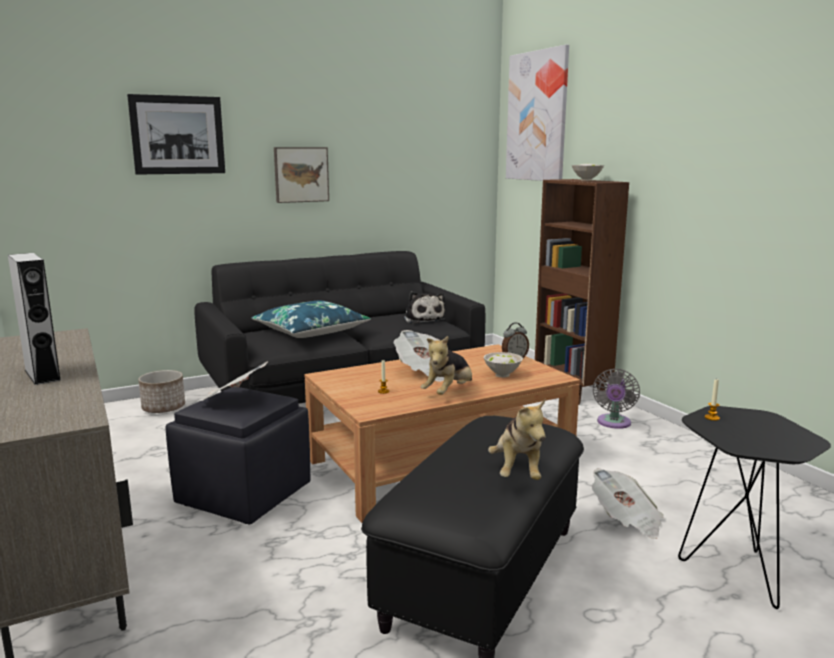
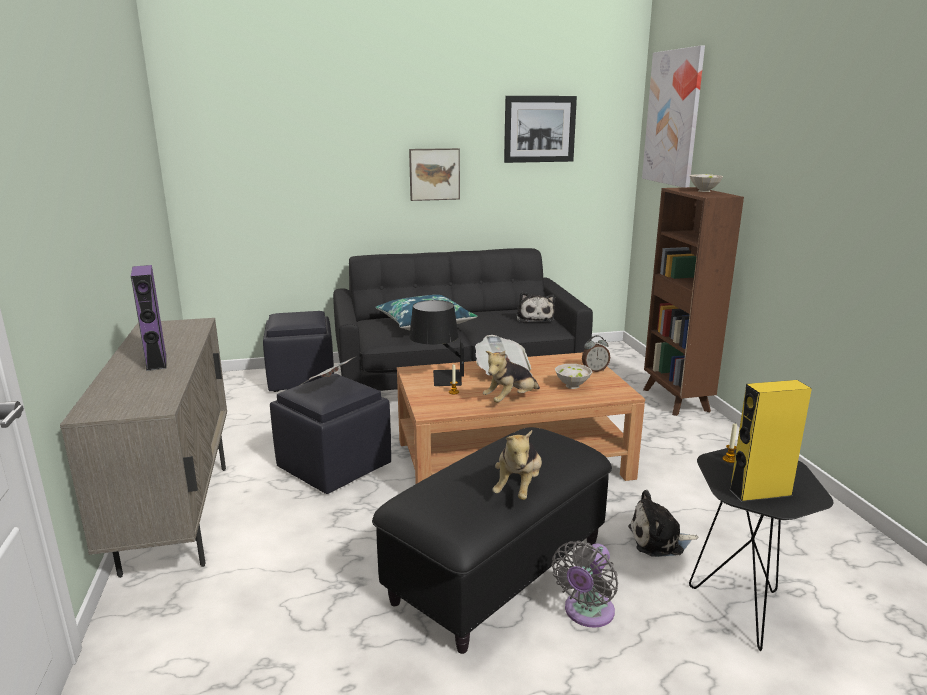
camera: 15 degrees right, 5 degrees up
(42, 375) = (156, 362): grey speaker -> purple speaker
(164, 408) = (302, 378): planter -> black ottoman
(178, 135) = (323, 139): picture -> picture (539, 129)
(357, 380) = (437, 378): none -> black table lamp
(613, 423) = (701, 439): grey fan -> grey fan (586, 613)
(626, 520) = (659, 540): newspaper -> plush toy
(762, 442) = (760, 492): none -> yellow speaker

